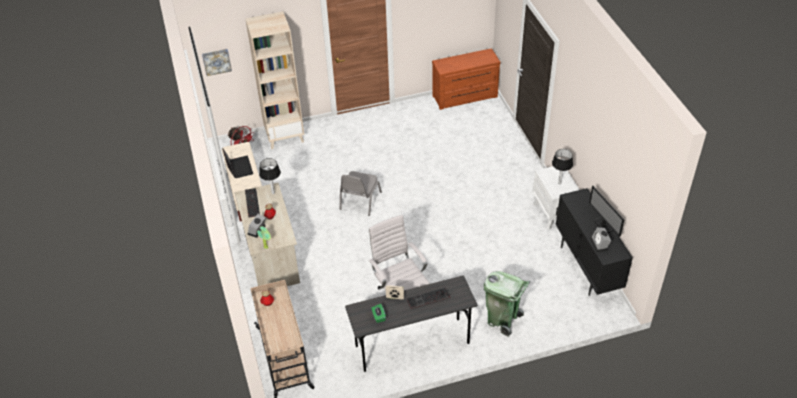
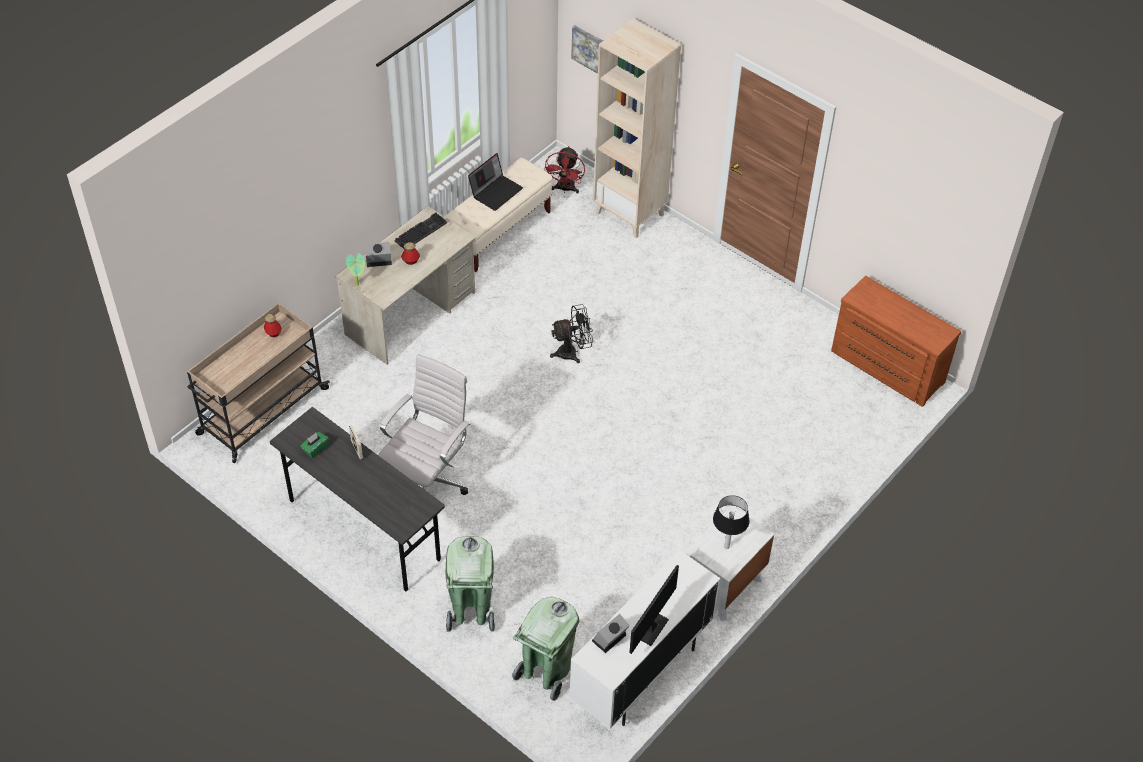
camera: 55 degrees right, 5 degrees up
(273, 193) = (453, 242): table lamp -> none
(359, 201) = (572, 352): grey chair -> black fan
(428, 299) = (376, 486): keyboard -> none
(562, 305) = (546, 672): none -> green trash can
(587, 268) = (641, 674): black cabinet -> white cabinet

